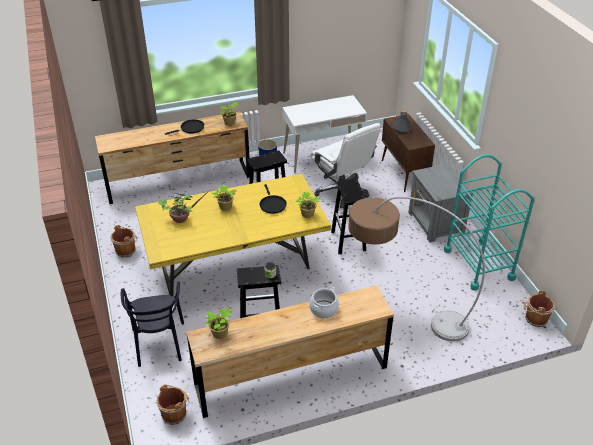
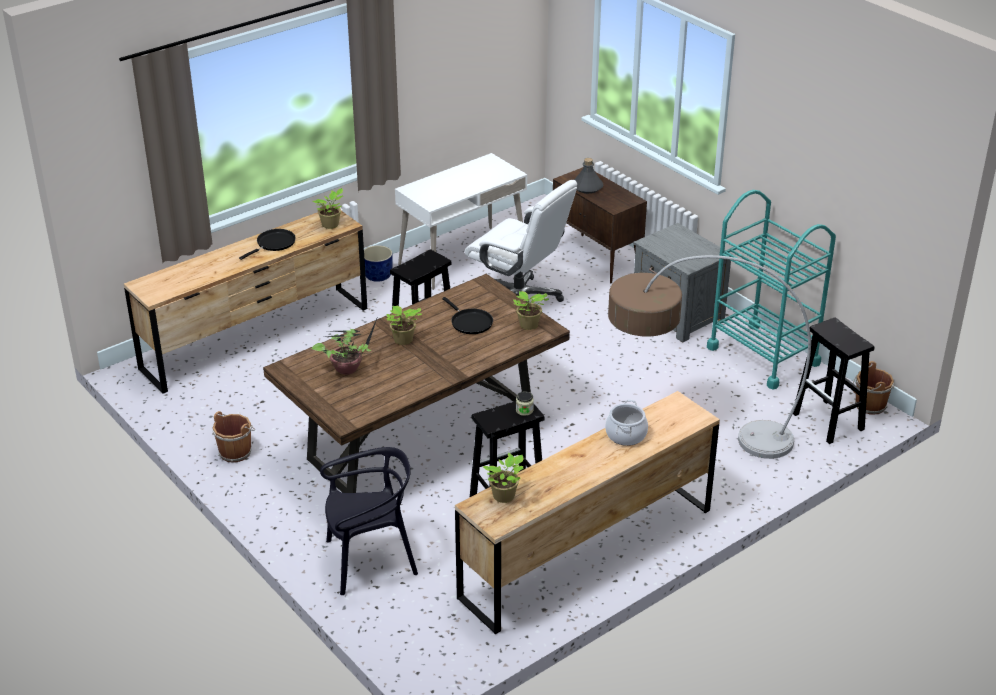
camera: 20 degrees left, 5 degrees down
(159, 343) = (370, 560): black chair -> black chair turned 75 degrees counterclockwise
(175, 413) = (452, 639): brown bucket -> none
(235, 268) = (421, 437): yellow dining table -> brown dining table
(348, 241) = (568, 365): black stool -> black stool (829, 422)

